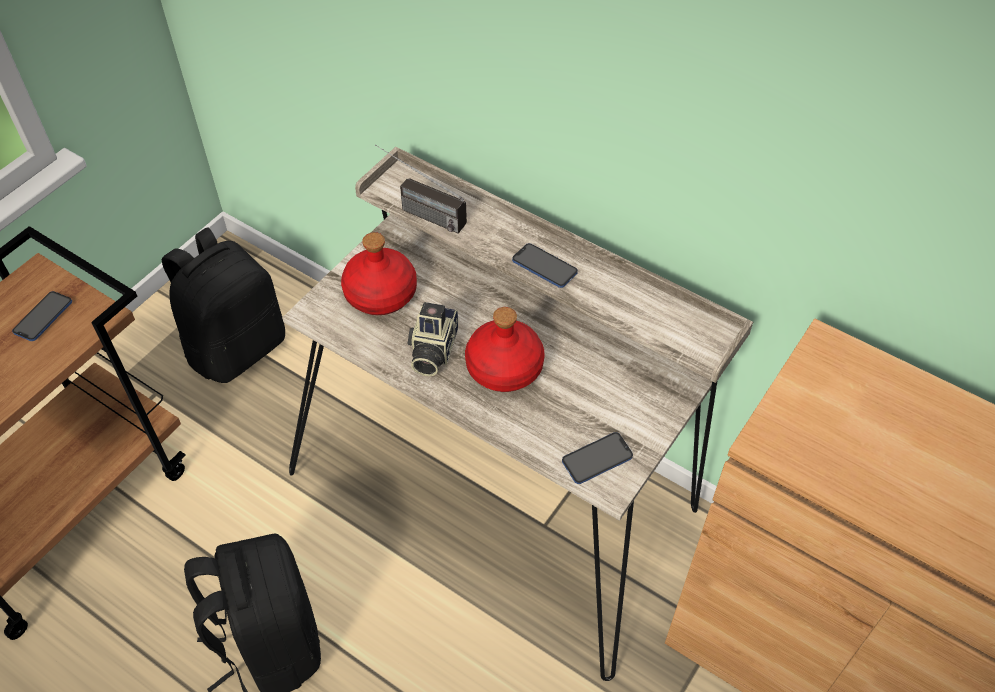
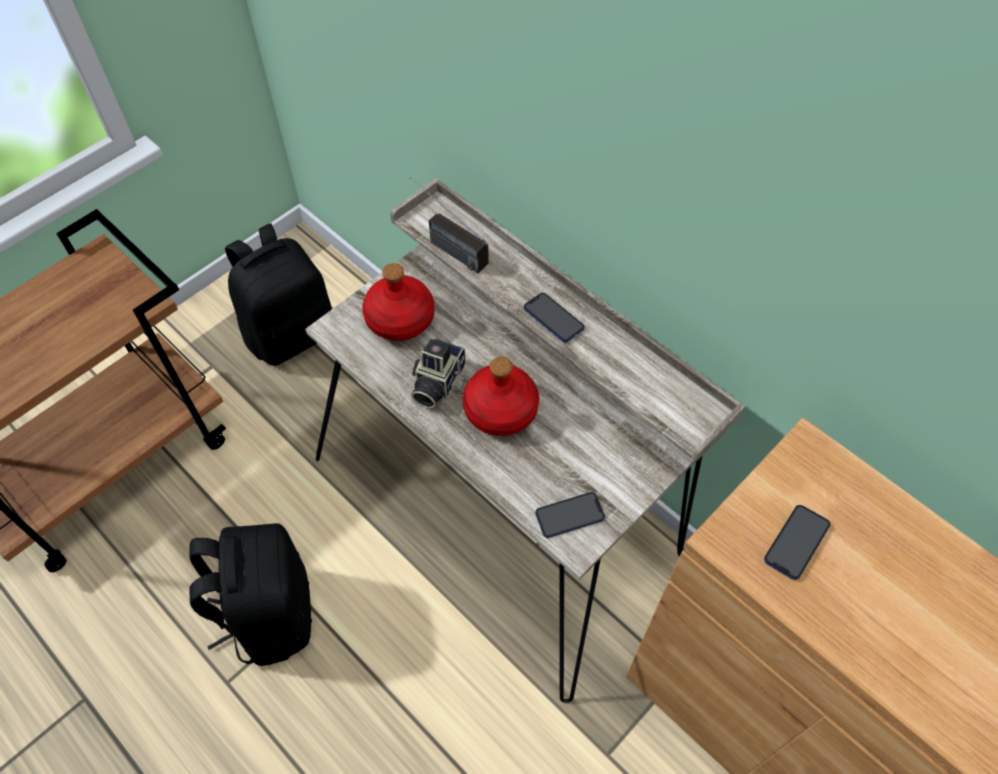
camera: 10 degrees right, 5 degrees up
(43, 317) = (96, 296): phone -> phone (796, 542)

